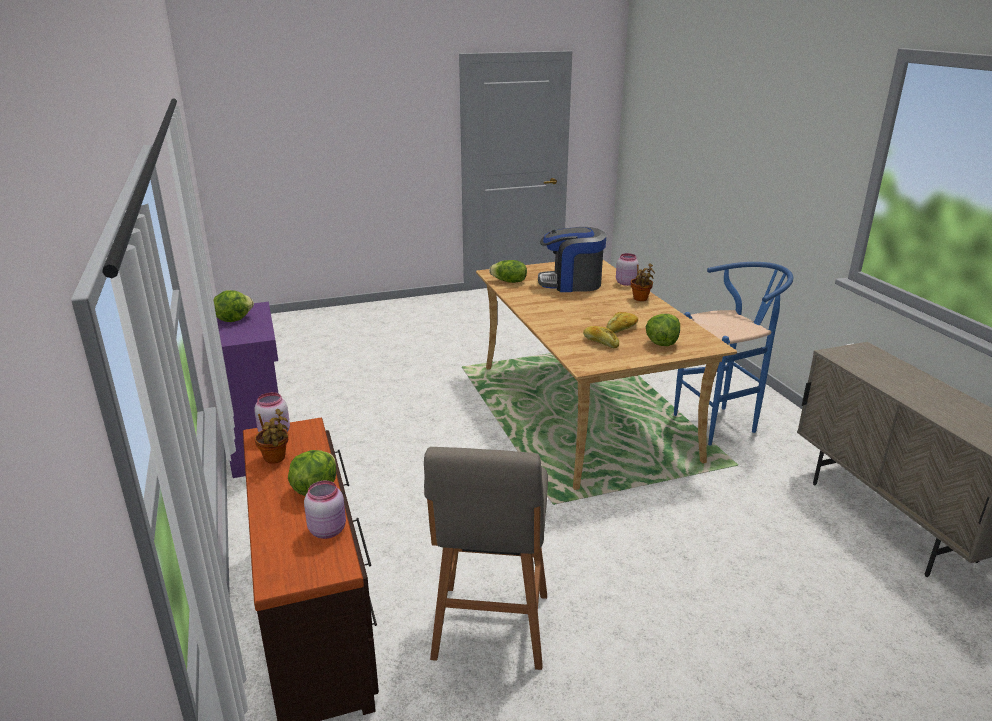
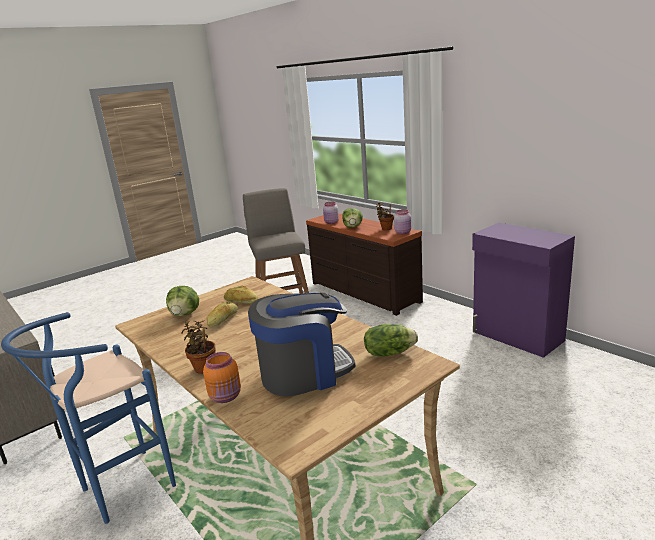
camera: 160 degrees right, 5 degrees down
(233, 319) = (533, 234): lettuce -> none
(625, 283) = (226, 397): pink jar -> orange jar

